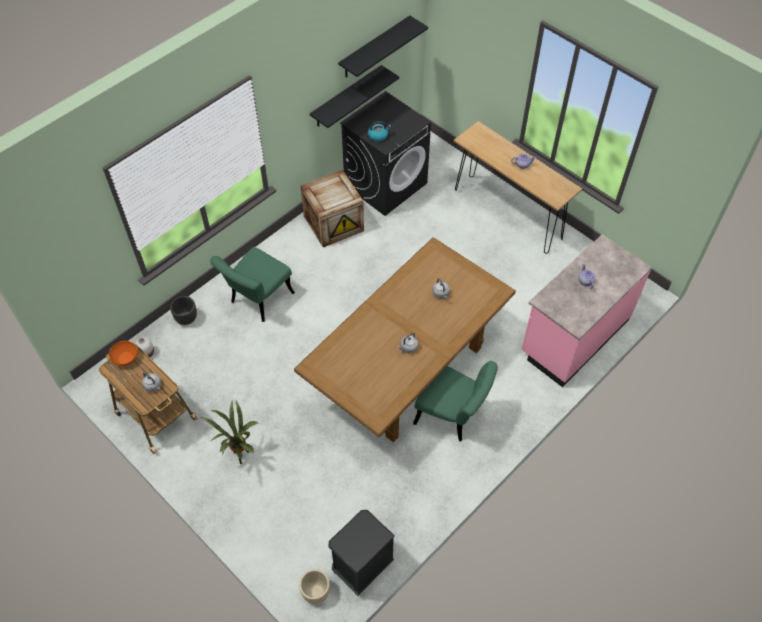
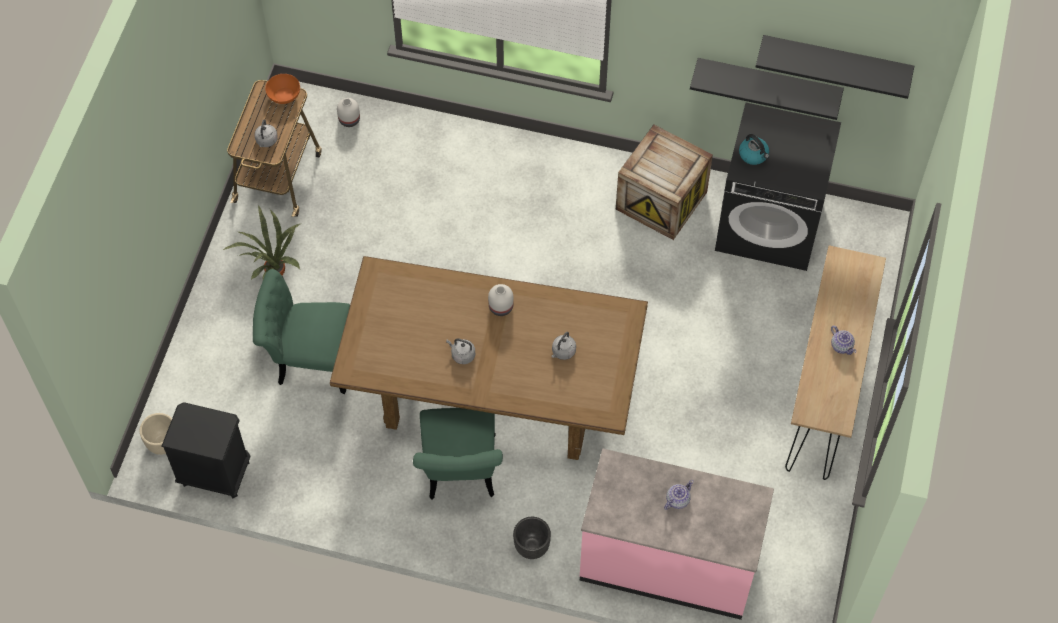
camera: 60 degrees right, 5 degrees up
(187, 318) = (418, 131): black planter -> black planter (532, 547)
(257, 300) = (490, 185): green chair -> green chair (308, 359)
(387, 310) = (501, 308): none -> white vase

